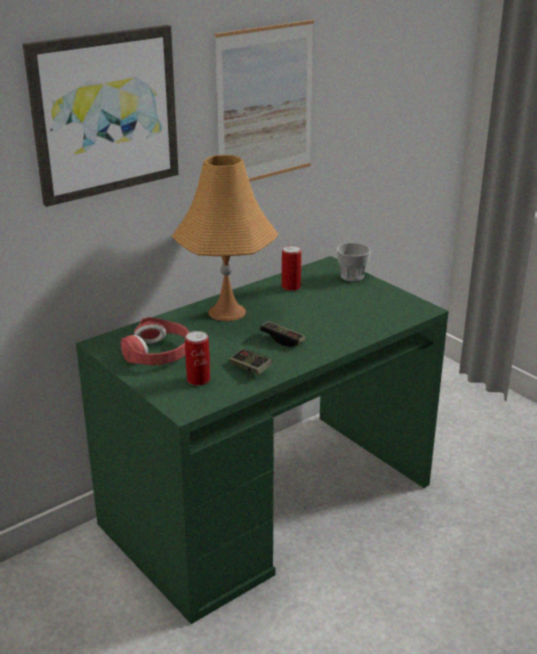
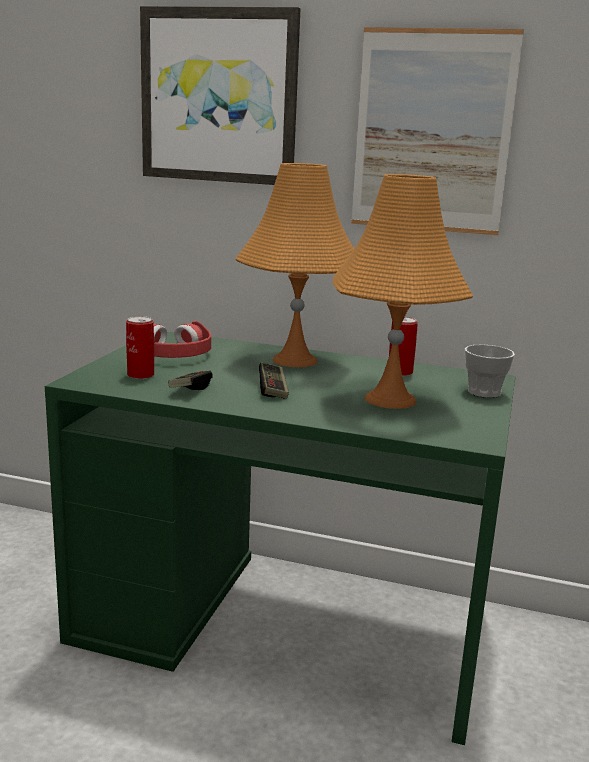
camera: 55 degrees right, 10 degrees down
(338, 308) = (390, 399): none -> orange table lamp

